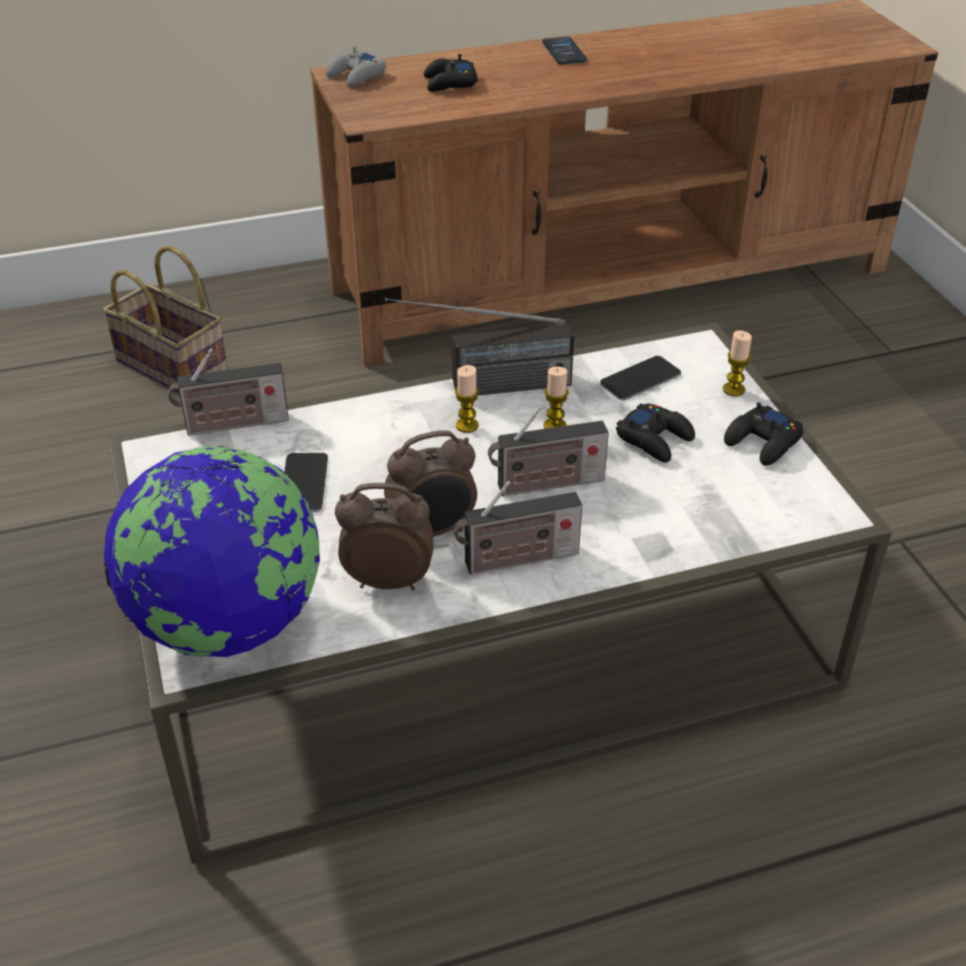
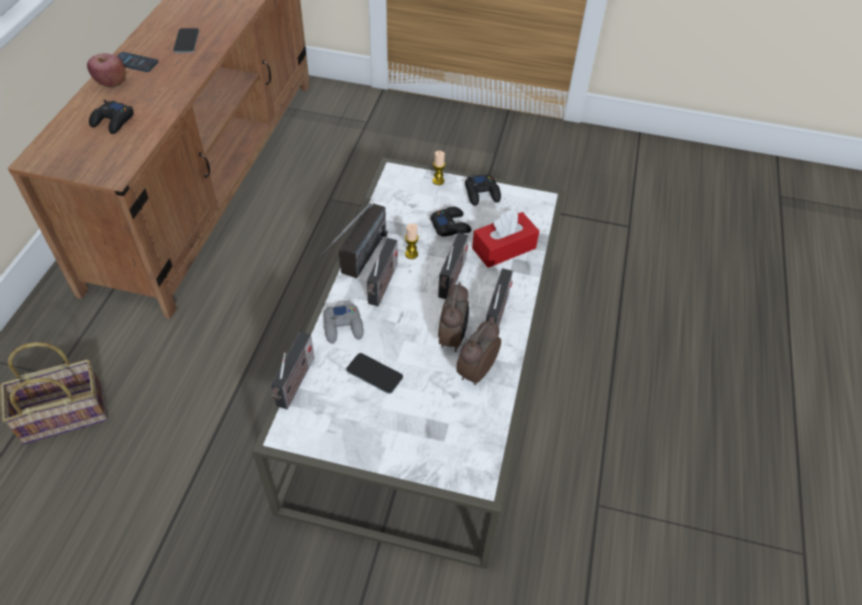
camera: 60 degrees left, 10 degrees up
(229, 623) = (461, 452): globe -> none
(356, 76) = (50, 153): grey game controller -> grey game controller (343, 327)
(467, 425) = (383, 286): candle -> radio
(511, 56) = (111, 83): none -> apple
(640, 379) = (402, 206): phone -> phone (186, 41)
(671, 511) = (504, 248): none -> red tissue box

